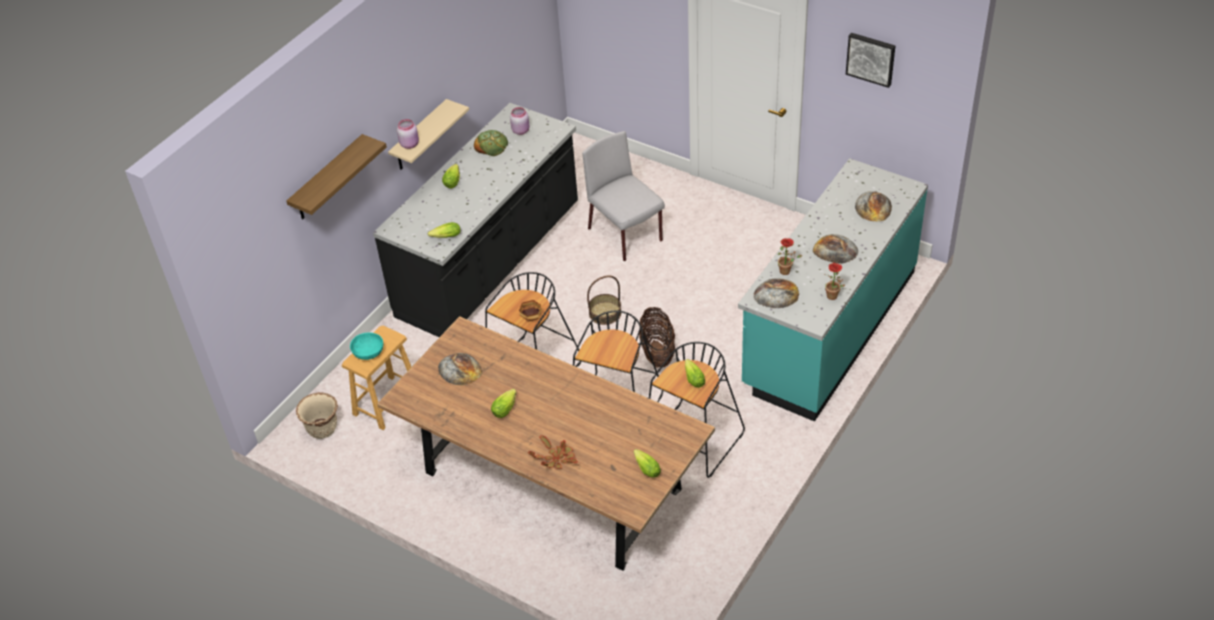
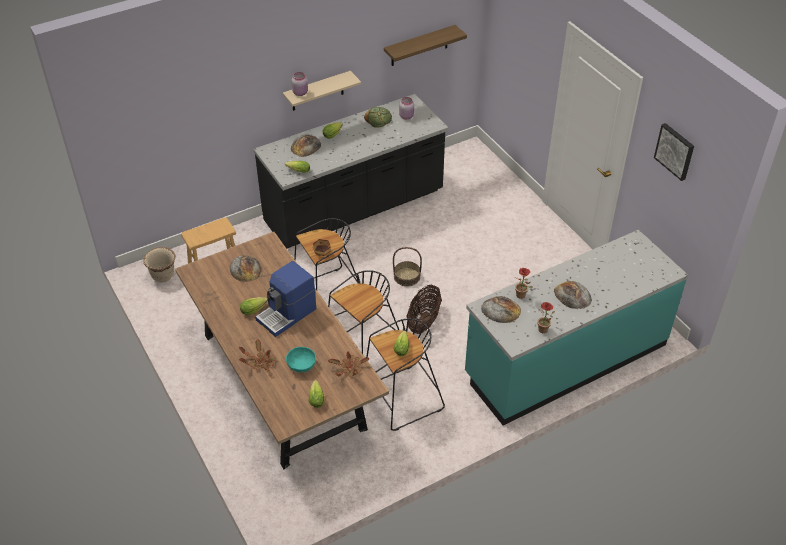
camera: 25 degrees right, 0 degrees up
(328, 179) = (218, 94): shelf -> shelf (419, 46)
(368, 353) = (203, 232): turquoise bowl -> turquoise bowl (301, 365)
(546, 397) = (287, 314): none -> coffee machine
(626, 235) = (462, 227): grey chair -> none
(657, 423) = (349, 369): none -> potted plant
(873, 207) = (629, 274): bread -> bread (305, 146)

